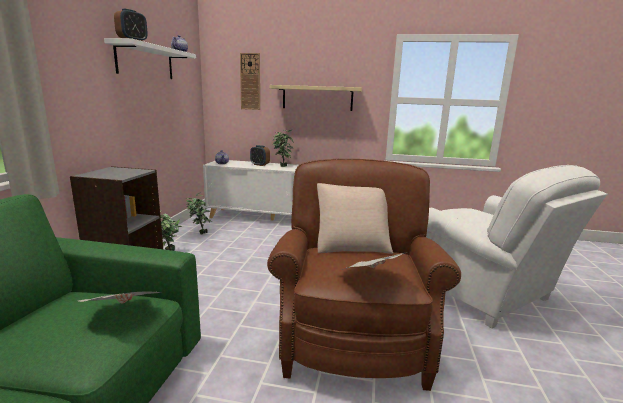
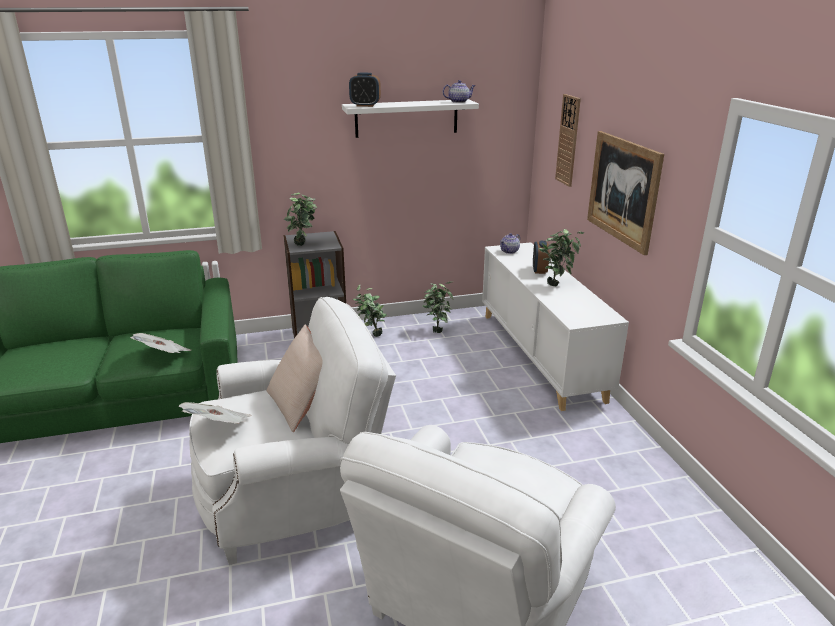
camera: 65 degrees right, 10 degrees up
(119, 175) = (303, 246): none -> potted plant
(317, 98) = (623, 190): beige shelf -> picture
(353, 334) = (295, 495): brown armchair -> white armchair

